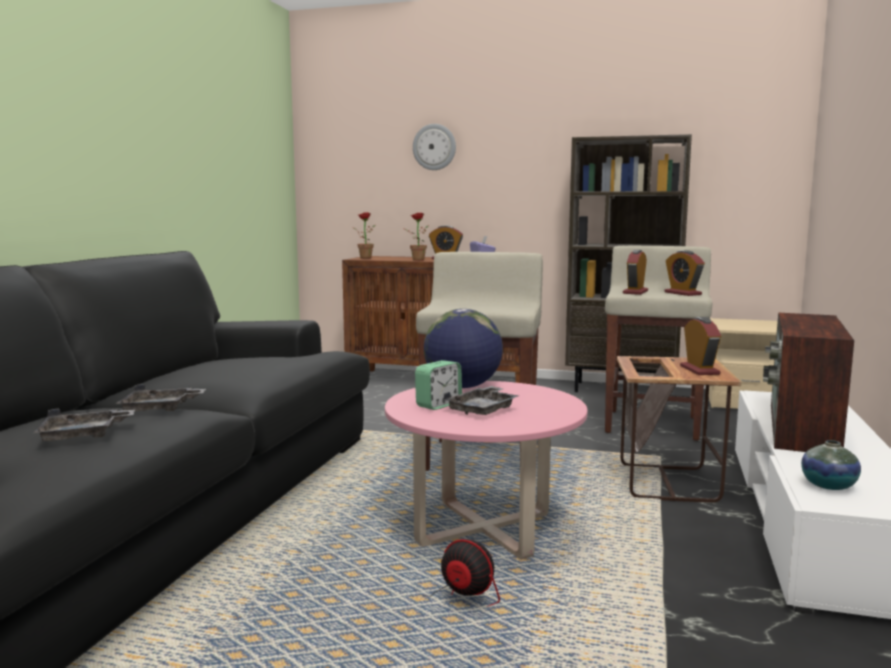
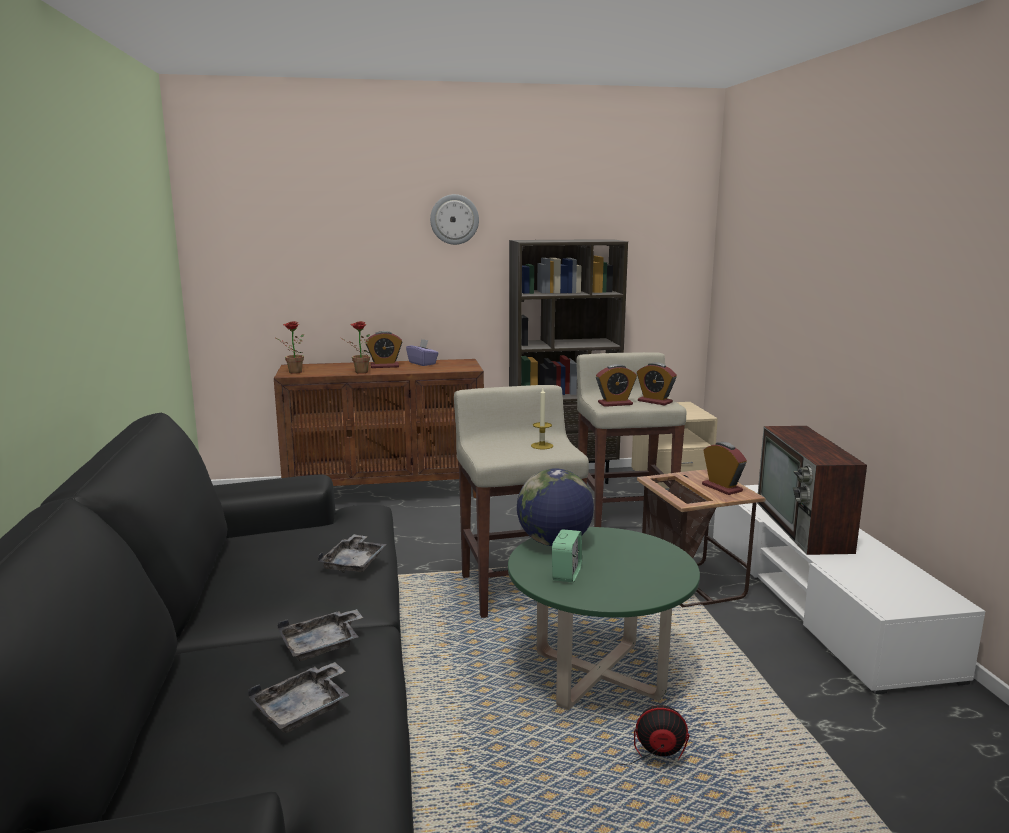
camera: 25 degrees left, 5 degrees up
(434, 147) = (356, 243): wall clock -> wall clock (454, 219)
(483, 410) = (612, 573): grey tray -> grey tray (354, 563)
(484, 529) = (598, 675): pink coffee table -> green coffee table
(501, 306) = (542, 446): none -> candle
(635, 292) = (615, 403): alarm clock -> alarm clock turned 105 degrees counterclockwise
(828, 485) = (877, 589): vase -> none

